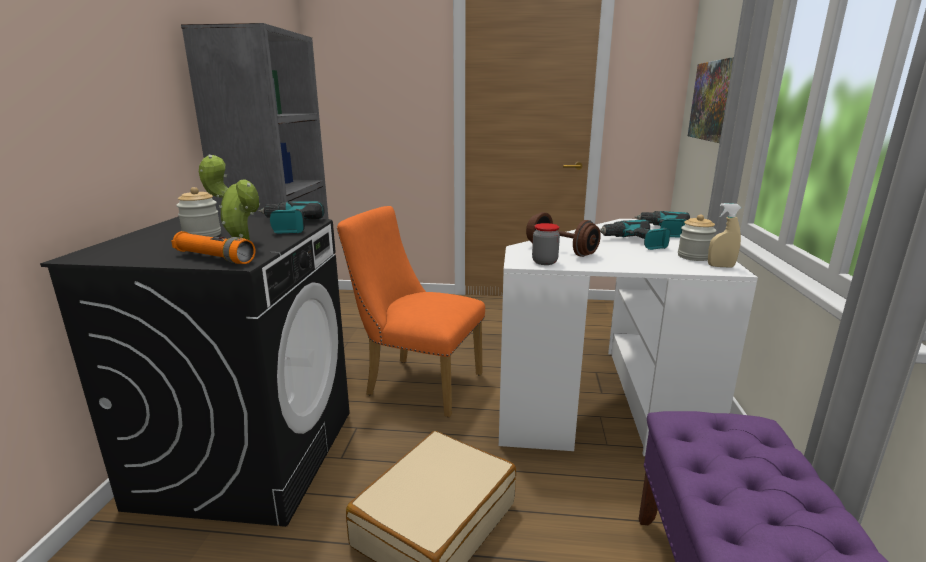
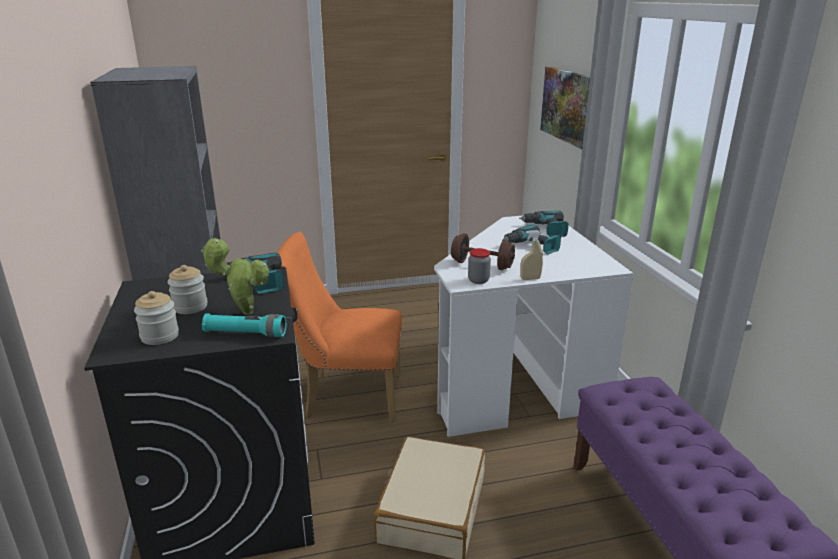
camera: 20 degrees left, 5 degrees up
(214, 258) = (245, 334): orange flashlight -> turquoise flashlight
(694, 257) = (582, 257): jar -> jar (160, 336)
(720, 266) = (605, 265): beige spray bottle -> beige spray bottle (530, 279)

